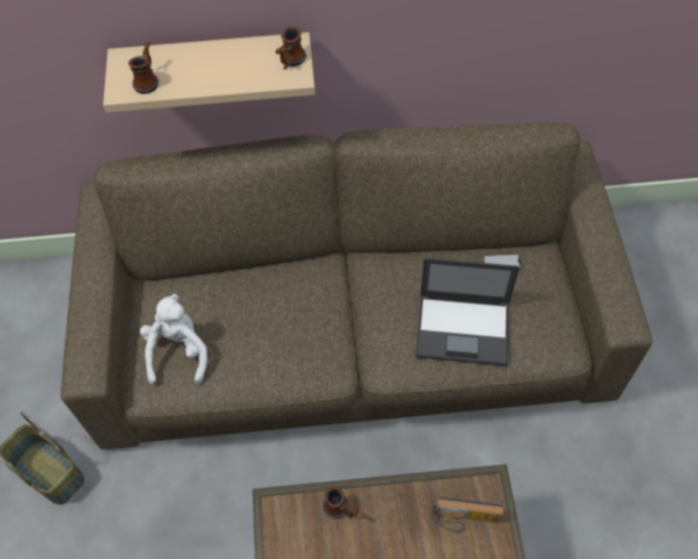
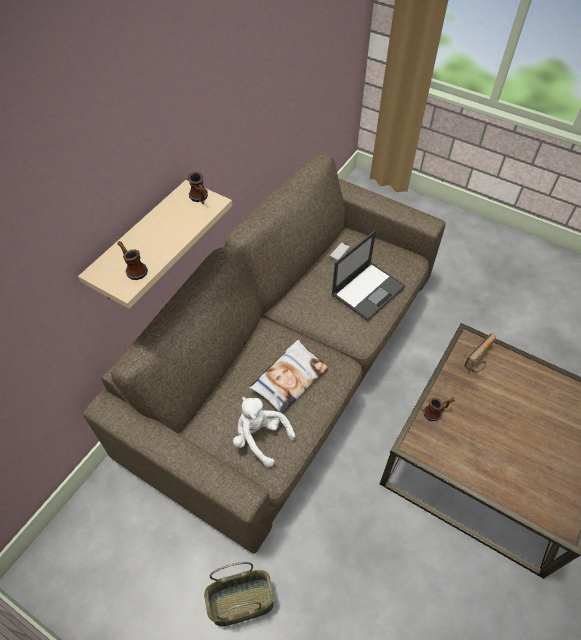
camera: 55 degrees left, 5 degrees down
(270, 330) = (289, 378): none -> pillow

